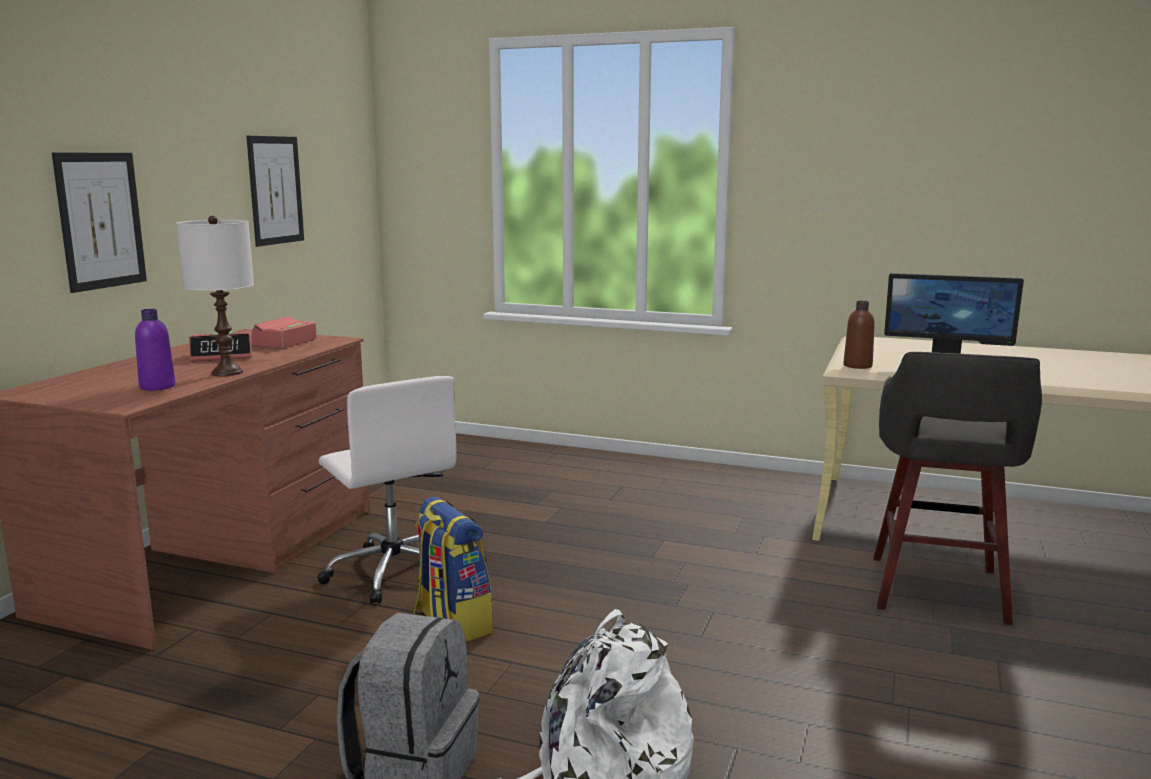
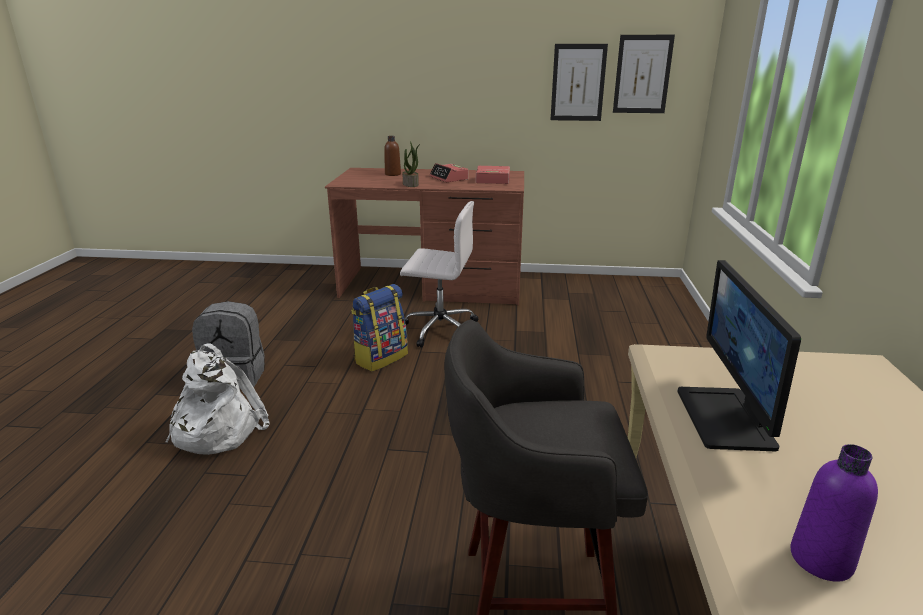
camera: 75 degrees right, 10 degrees up
(101, 220) = (431, 93): picture -> picture (642, 74)
(157, 387) = (375, 181): purple bottle -> purple bottle (821, 559)
(227, 372) = (411, 184): white table lamp -> potted plant
(393, 571) = (439, 329): white office chair -> white office chair turned 120 degrees counterclockwise
(857, 366) = (674, 358): brown bottle -> brown bottle (393, 174)

